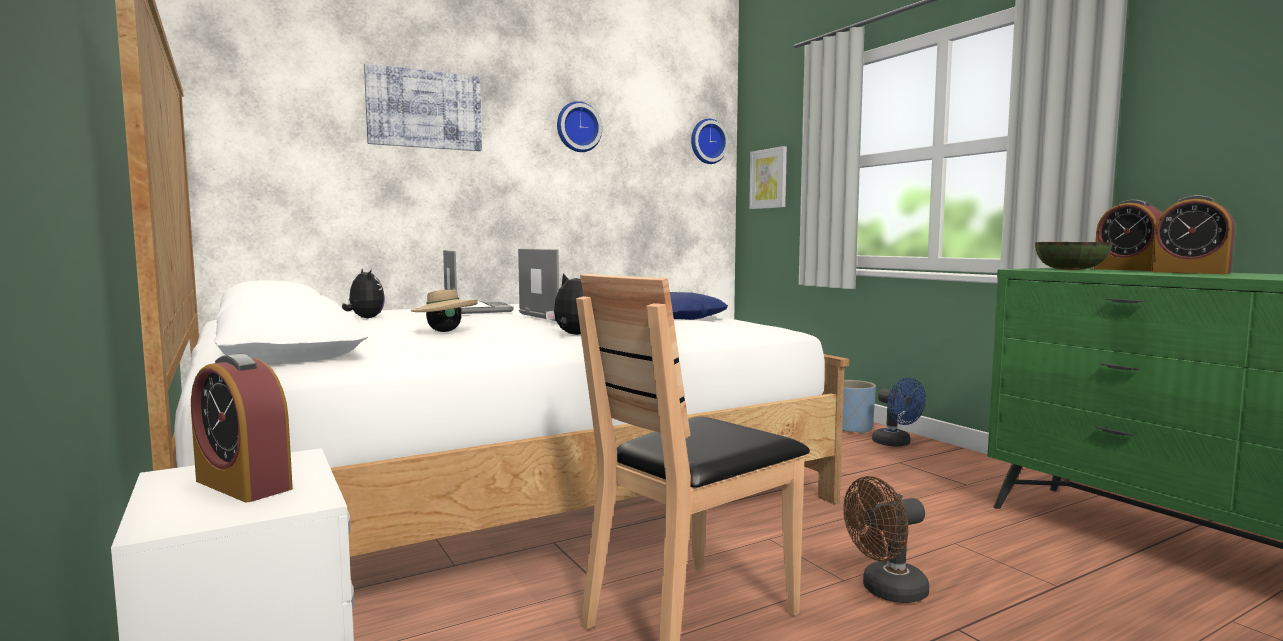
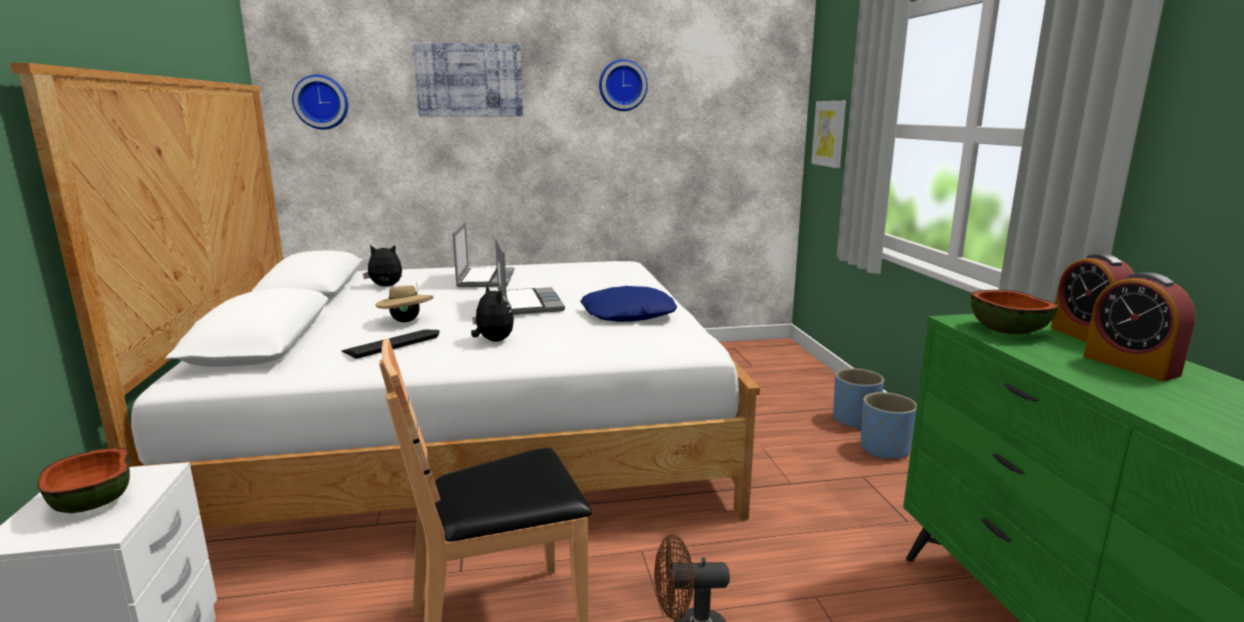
camera: 20 degrees right, 10 degrees up
(243, 485) = (95, 502): alarm clock -> bowl
(365, 318) = (386, 286): plush toy -> plush toy turned 75 degrees counterclockwise
(464, 341) = (391, 344): none -> keyboard
(707, 142) = (771, 89): wall clock -> wall clock (321, 102)
(896, 444) = (884, 450): blue fan -> blue planter

